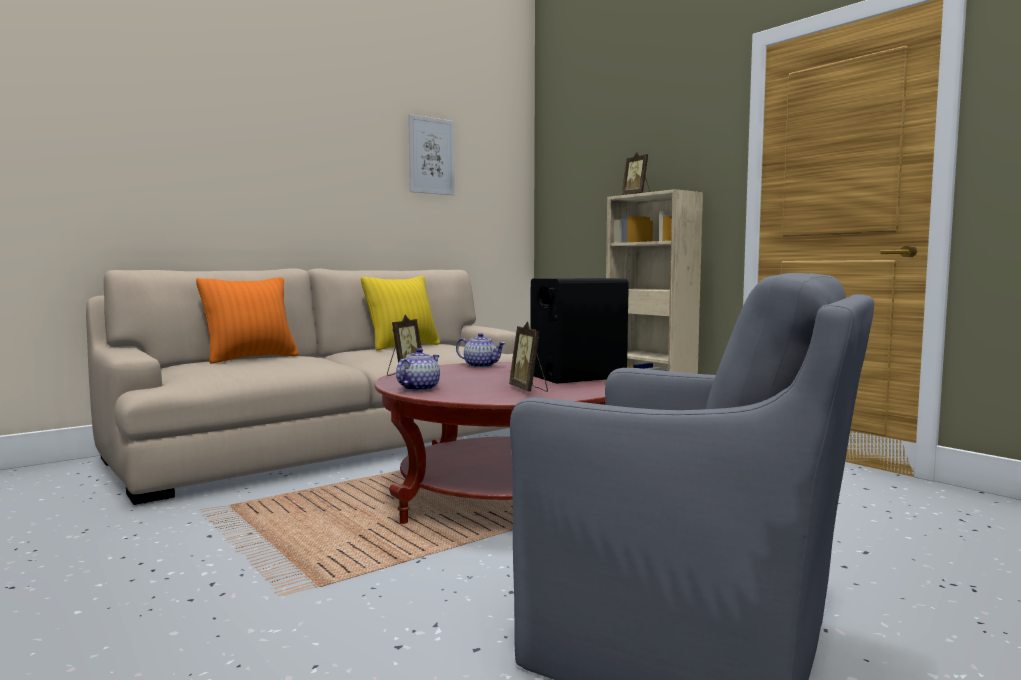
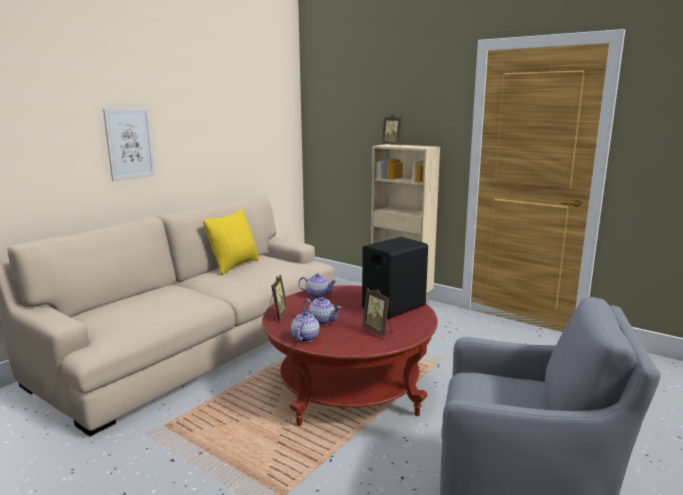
camera: 15 degrees left, 10 degrees up
(251, 358) = (135, 298): orange pillow -> none
(431, 156) = (232, 107): picture -> picture (129, 143)
(460, 380) = (322, 321): none -> teapot

